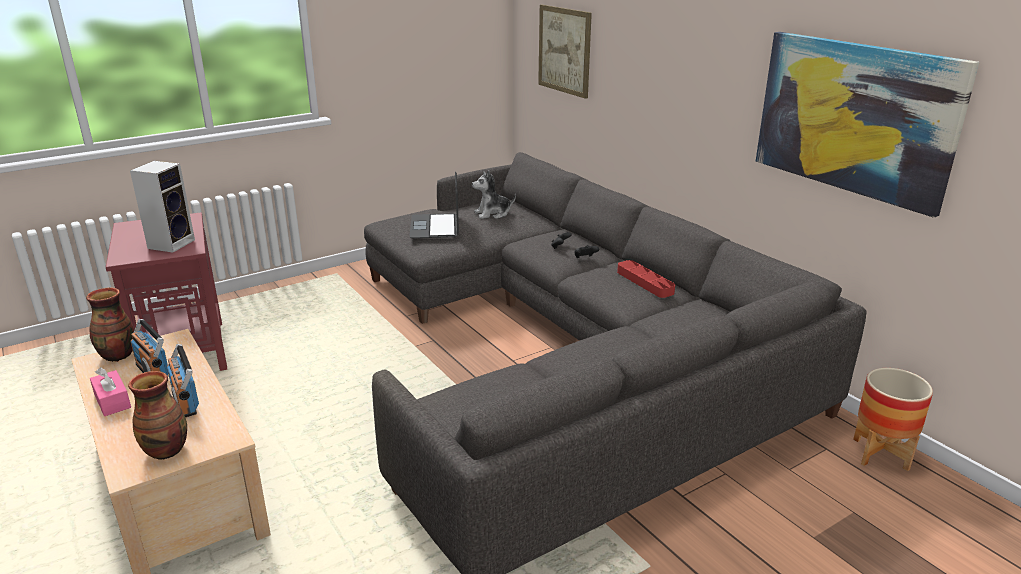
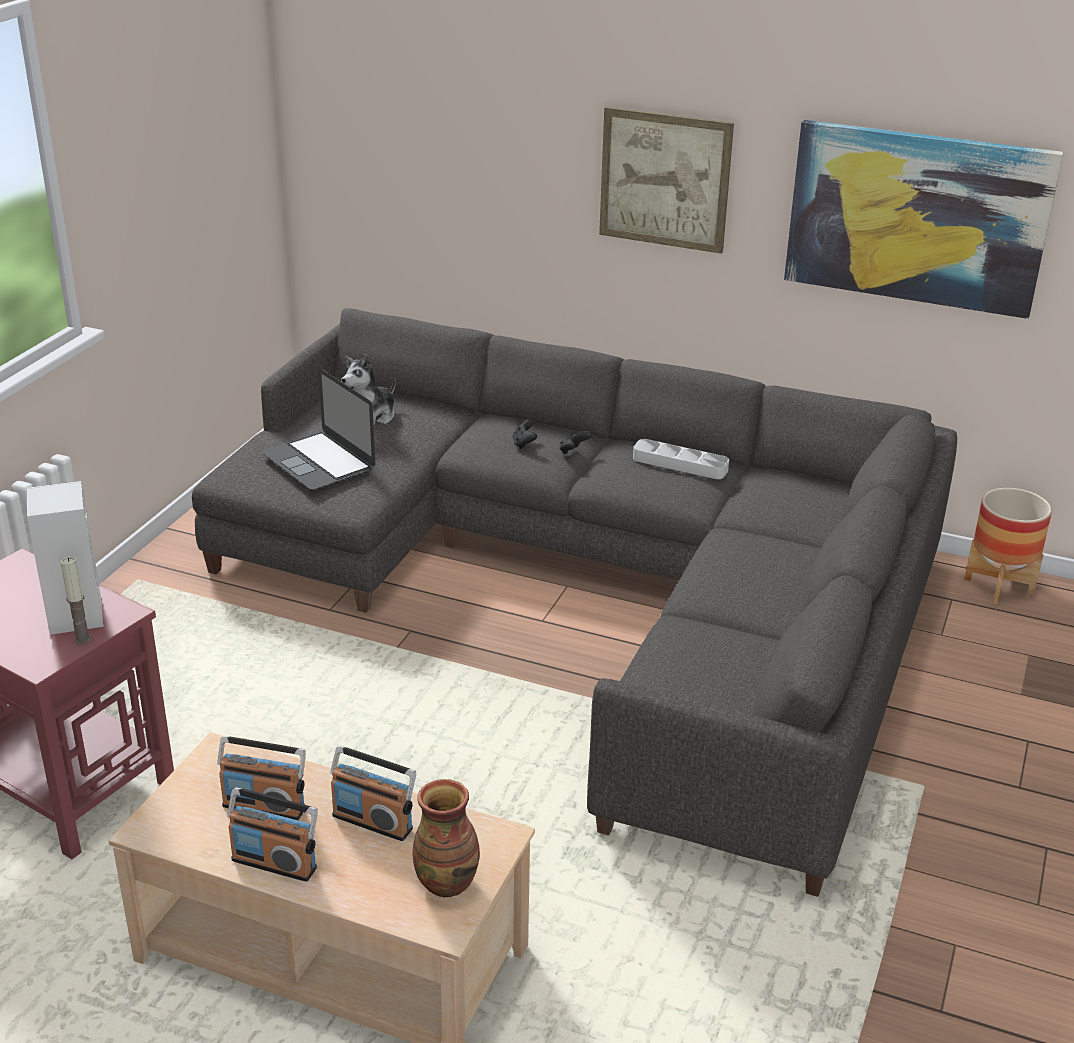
camera: 35 degrees left, 5 degrees up
(112, 401) = (274, 863): pink tissue box -> radio
(117, 356) = (174, 807): vase -> none
(155, 254) = (82, 639): none -> candle
(564, 50) = (407, 145): picture -> picture (665, 180)
(645, 282) = (680, 464): red tray -> grey tray

